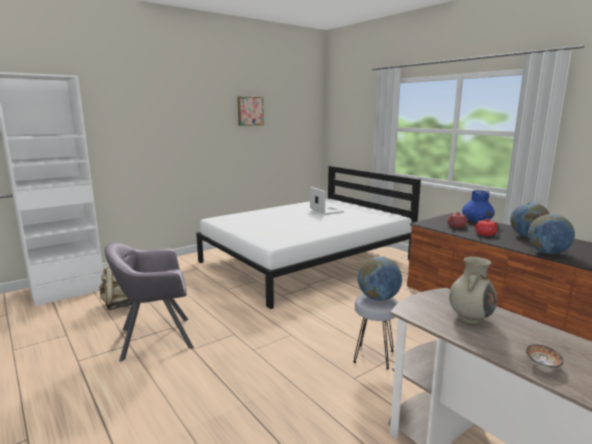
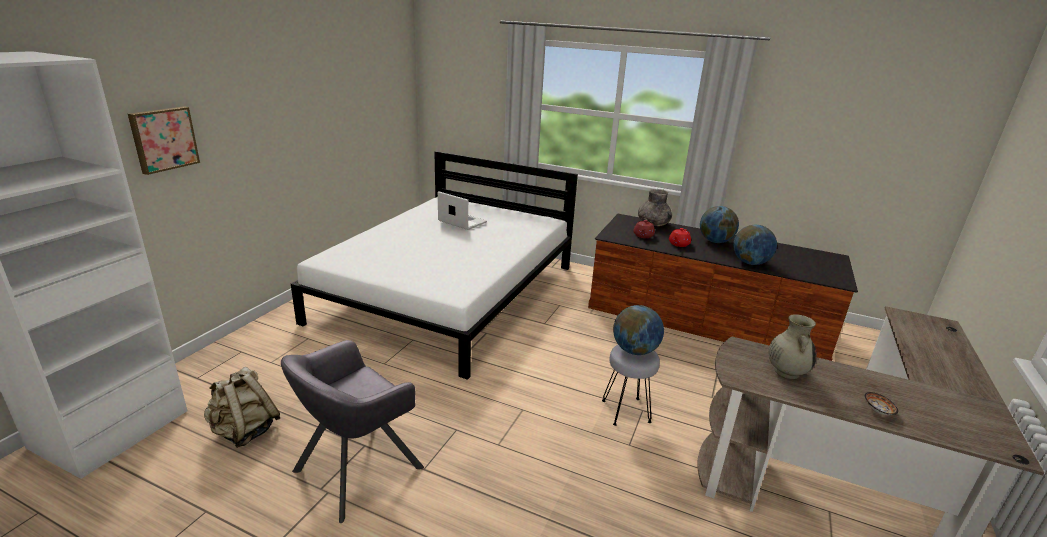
camera: 30 degrees left, 10 degrees up
(250, 111) = (328, 80): picture -> picture (163, 139)
(476, 221) = (653, 224): blue vase -> grey vase

